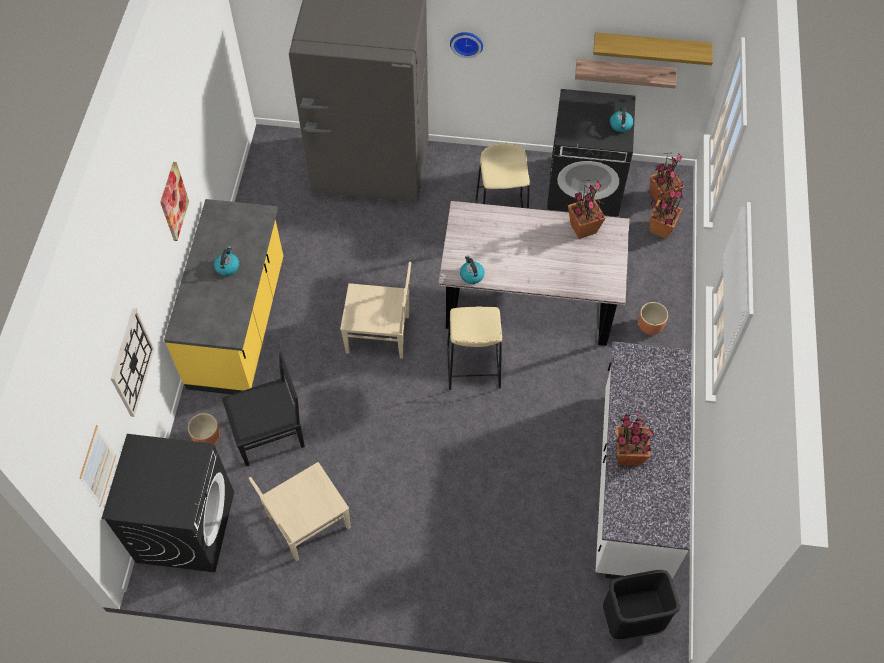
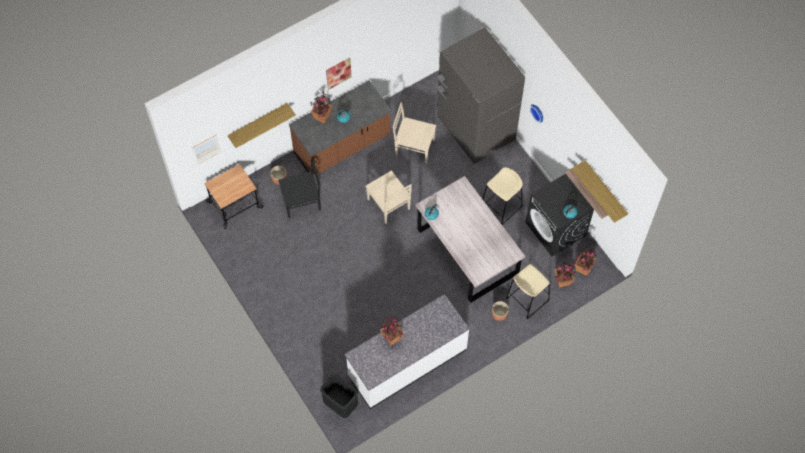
camera: 50 degrees right, 5 degrees up
(131, 362) = (258, 122): wall clock -> shelf
(185, 526) = (234, 204): black washing machine -> cart
(239, 324) = (342, 145): yellow counter -> brown counter
(270, 433) = (302, 201): black chair -> black chair turned 45 degrees counterclockwise
(307, 523) = (275, 248): beige chair -> beige chair (413, 147)
(473, 367) = (407, 255): beige stool -> beige stool (527, 299)
(583, 229) = (500, 241): potted plant -> potted plant (322, 117)

